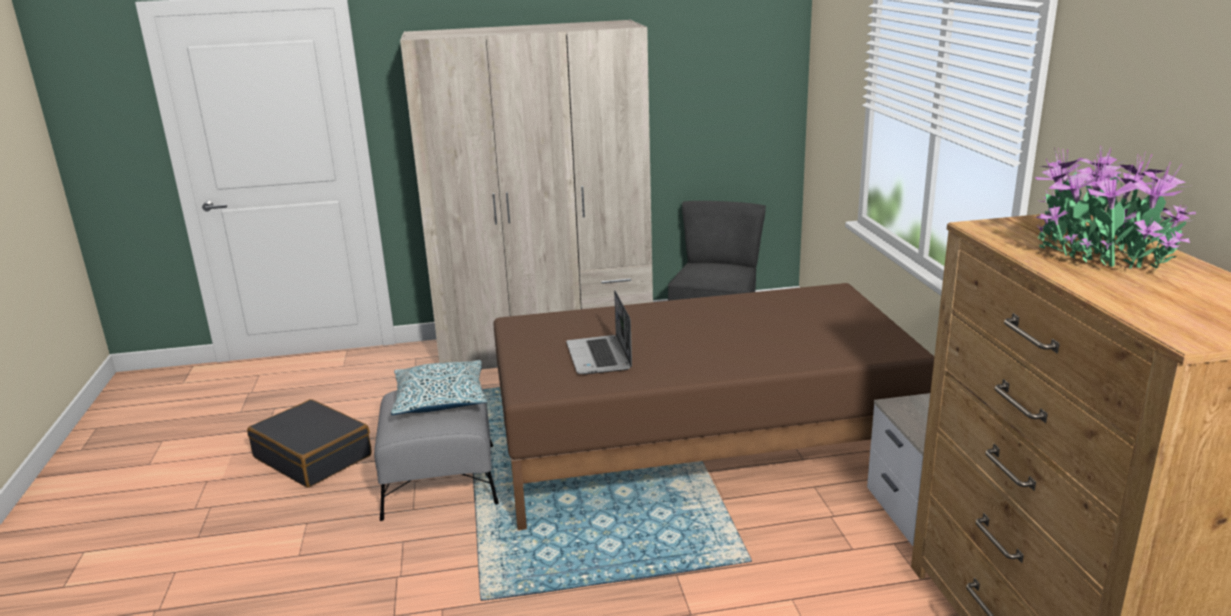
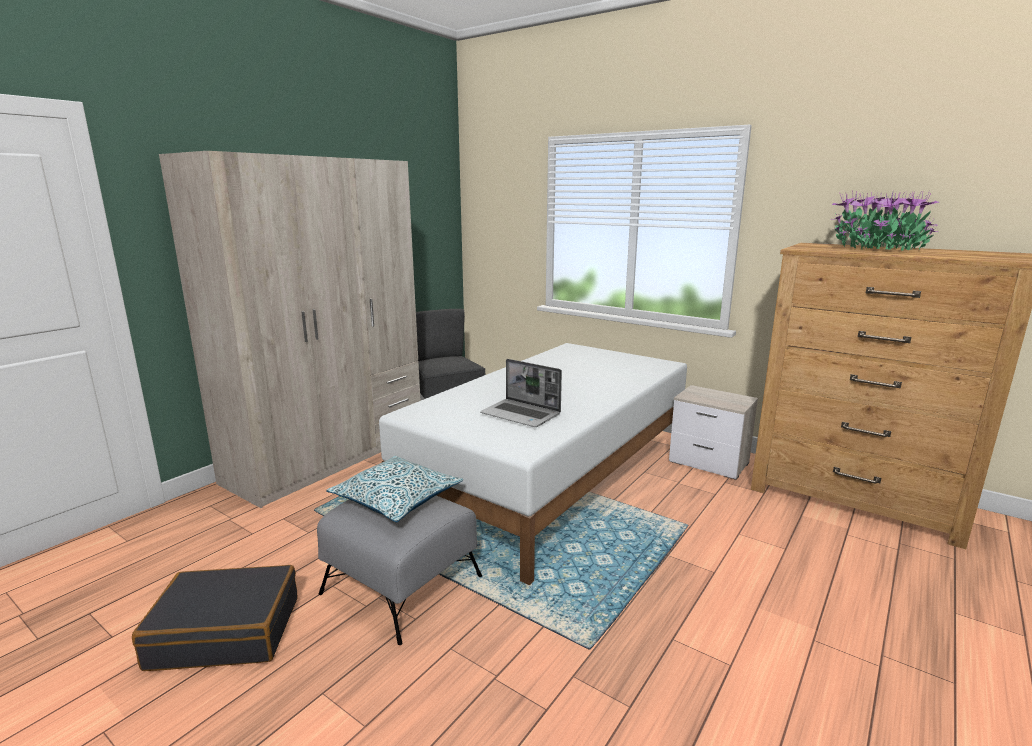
camera: 45 degrees left, 5 degrees down
(702, 449) = (553, 478): brown bed -> white bed

